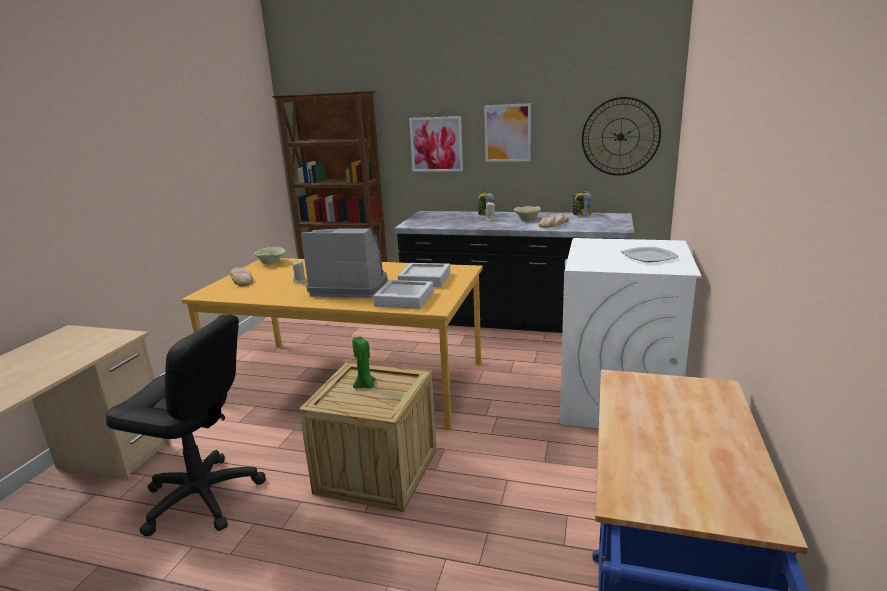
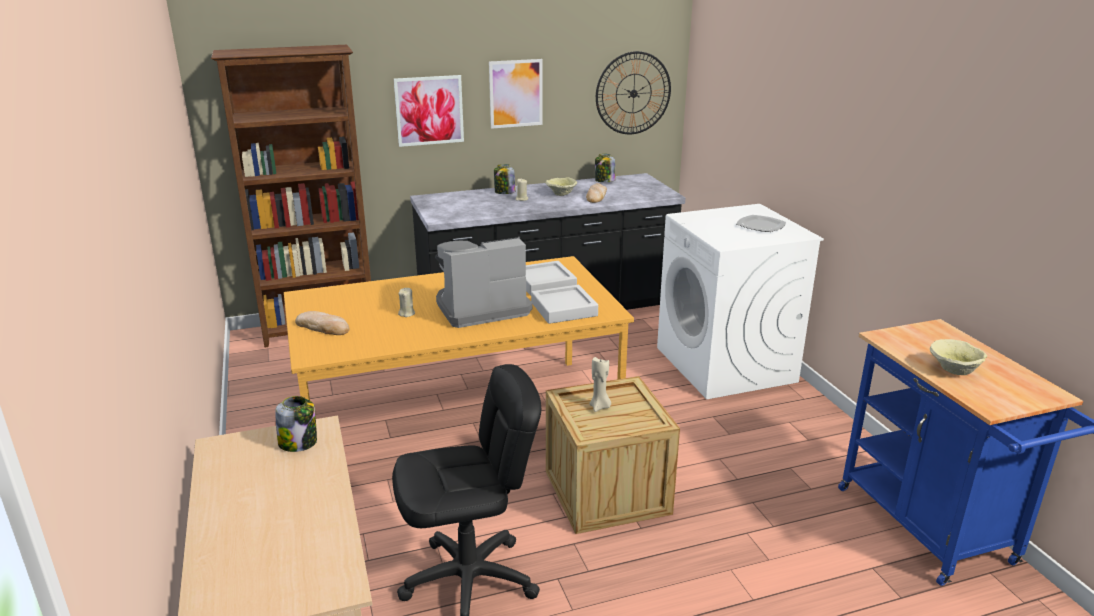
camera: 35 degrees left, 5 degrees up
(99, 341) = (299, 443): none -> jar
(272, 263) = (316, 297): beige bowl -> beige bowl (954, 369)
(365, 386) = (600, 407): green candle -> beige candle

